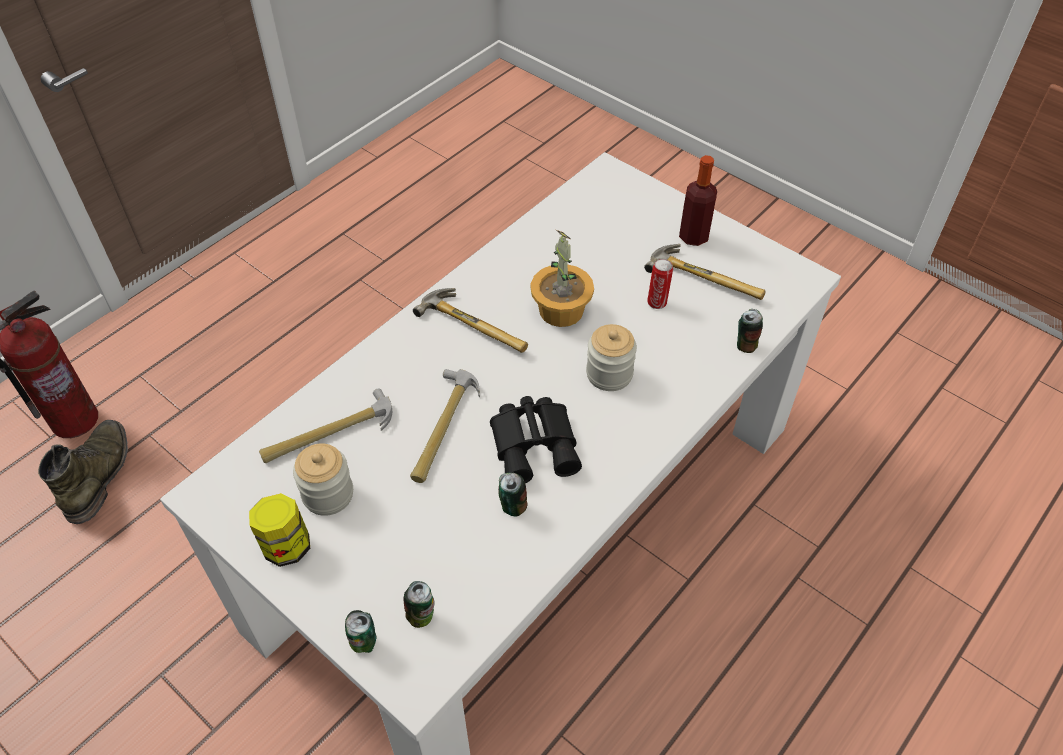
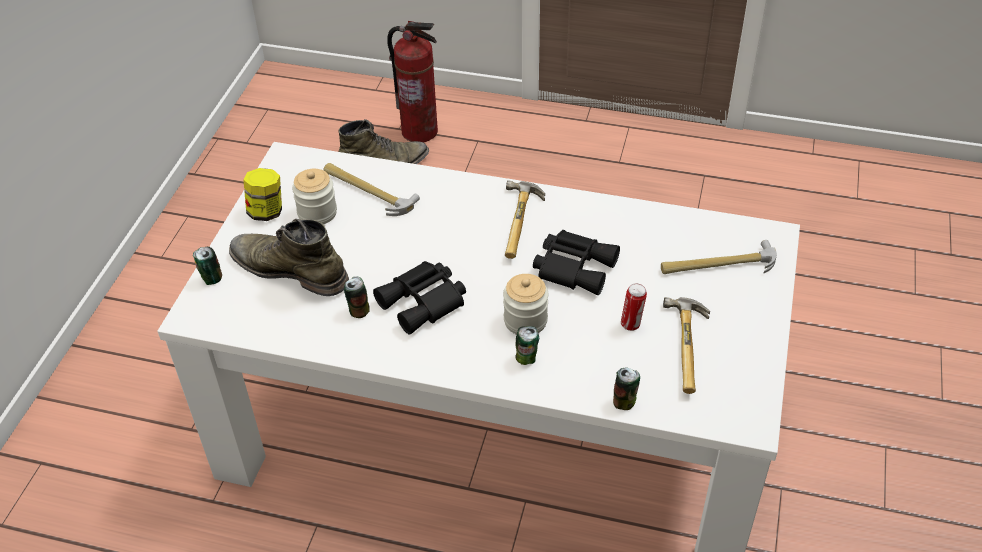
camera: 65 degrees right, 5 degrees down
(404, 553) = (289, 269): none -> green boot
(422, 616) = (244, 298): can -> can (526, 359)
(442, 428) = (408, 245): hammer -> hammer (718, 265)
(560, 310) = (574, 266): potted plant -> black binoculars
(693, 236) = (737, 322): bottle -> none

